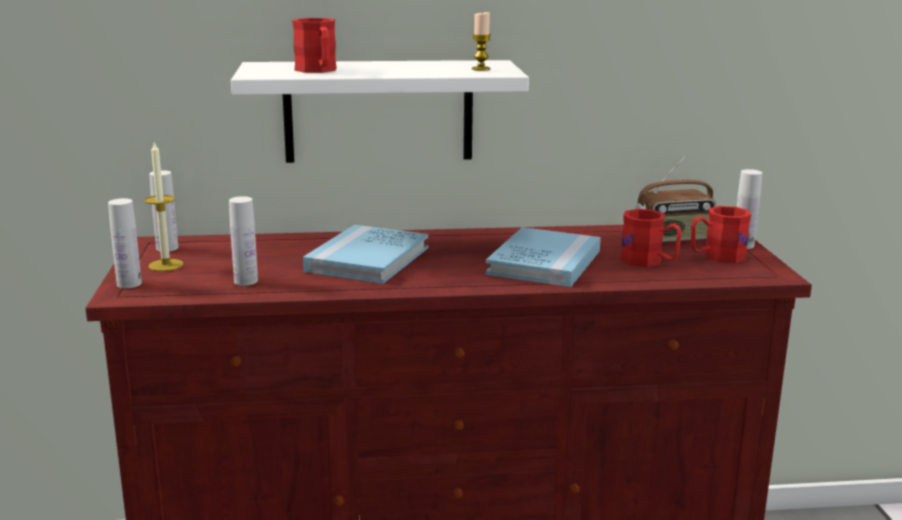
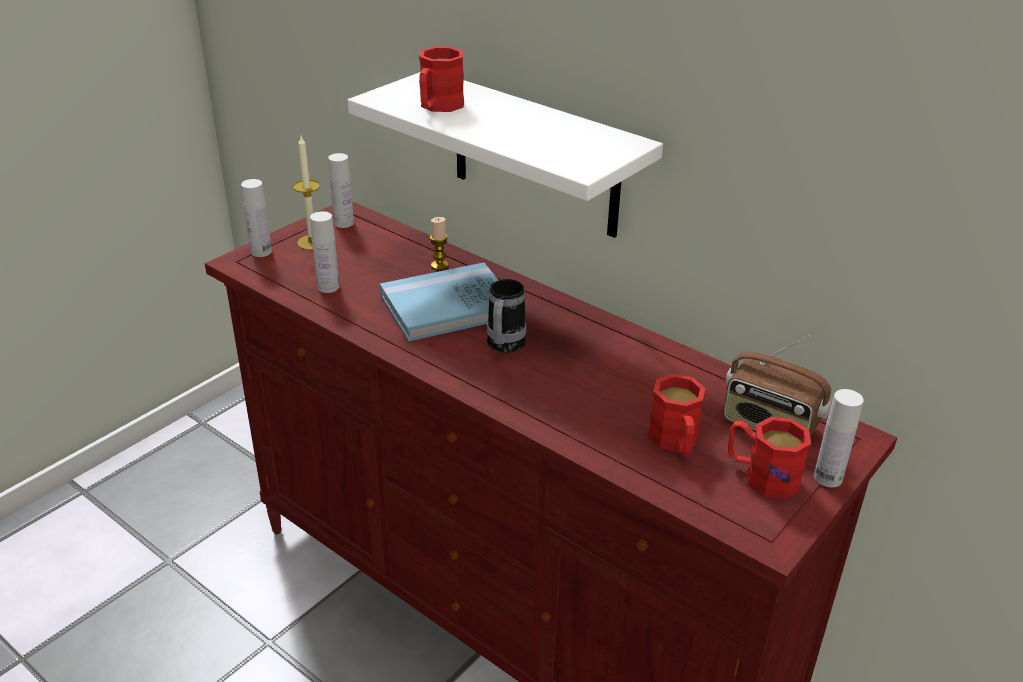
camera: 45 degrees right, 15 degrees up
(455, 263) = (503, 347): none -> mug
(481, 69) = (578, 154): candle -> candle (439, 265)
(544, 262) = (577, 388): blue book -> none

